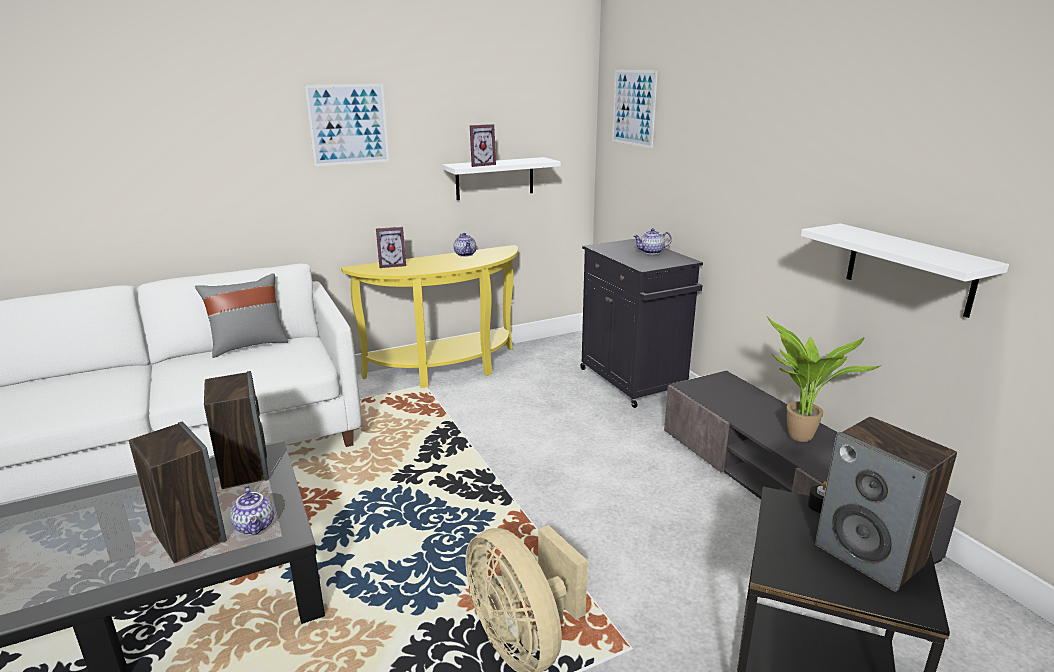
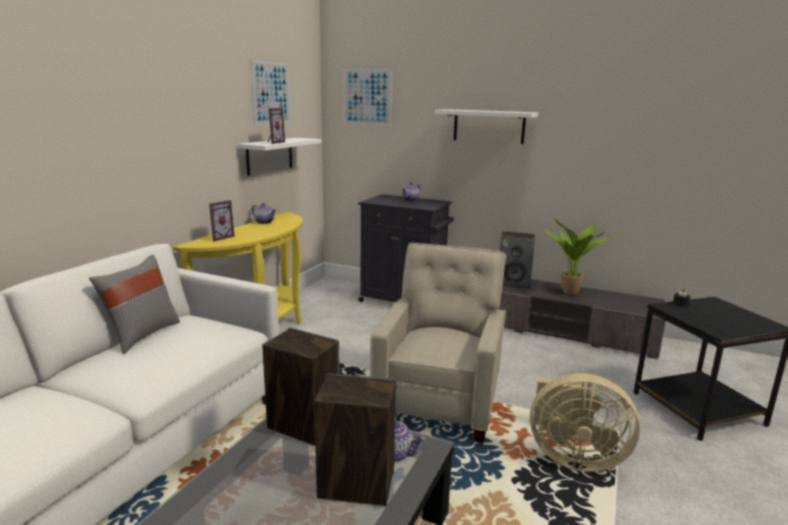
camera: 40 degrees left, 5 degrees down
(348, 124) = (172, 105): picture -> picture (271, 93)
(488, 510) = (440, 402): none -> beige armchair
(870, 555) = (729, 315): speaker -> speaker (514, 283)
(909, 269) = (616, 179): white shelf -> white shelf (488, 126)

